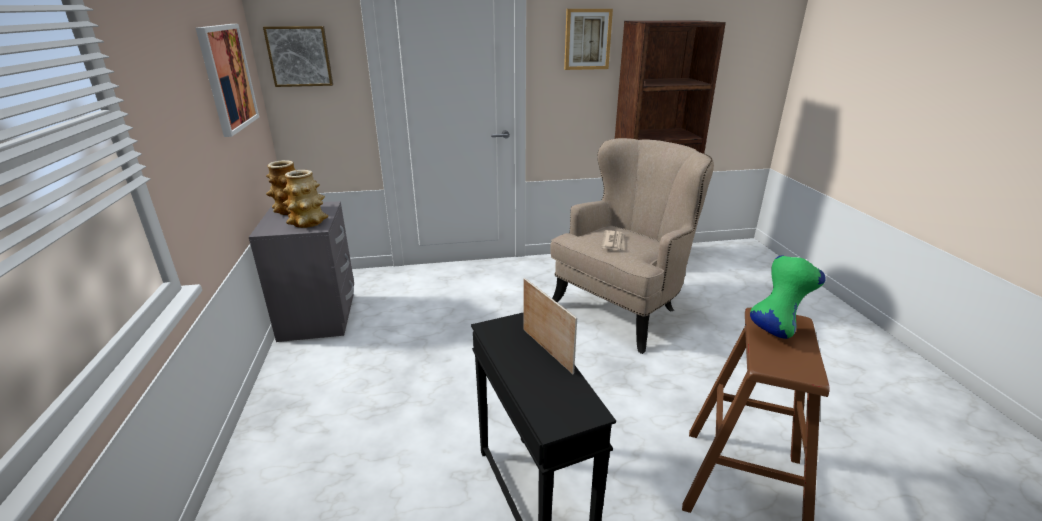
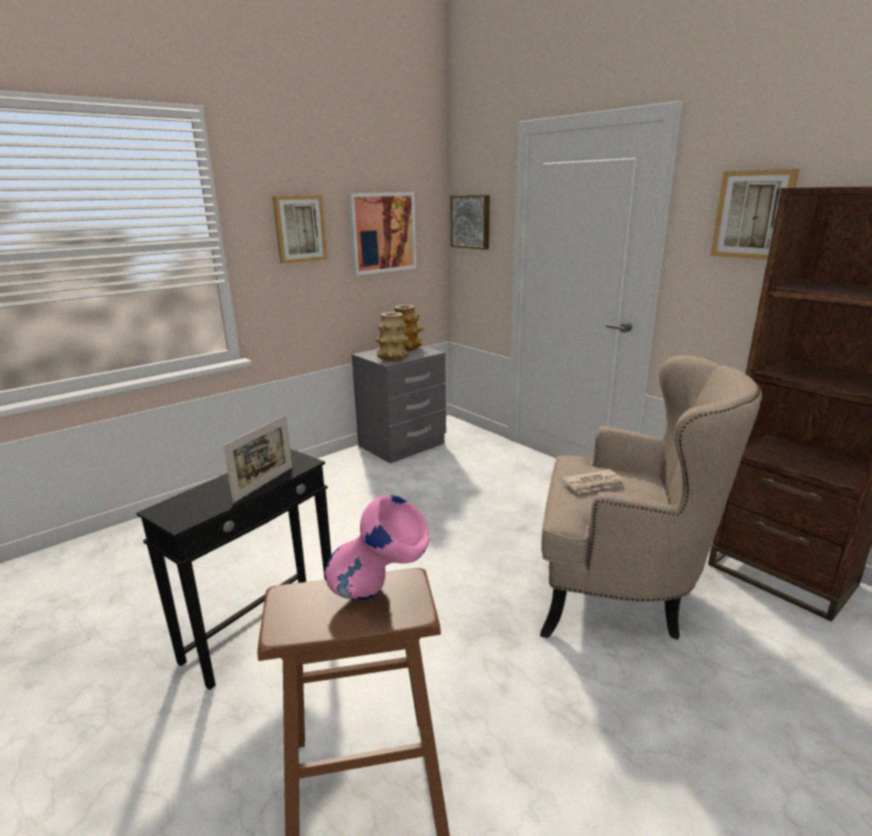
camera: 60 degrees right, 5 degrees down
(175, 82) = (300, 229): none -> picture
(776, 328) = (380, 595): green vase -> pink vase

